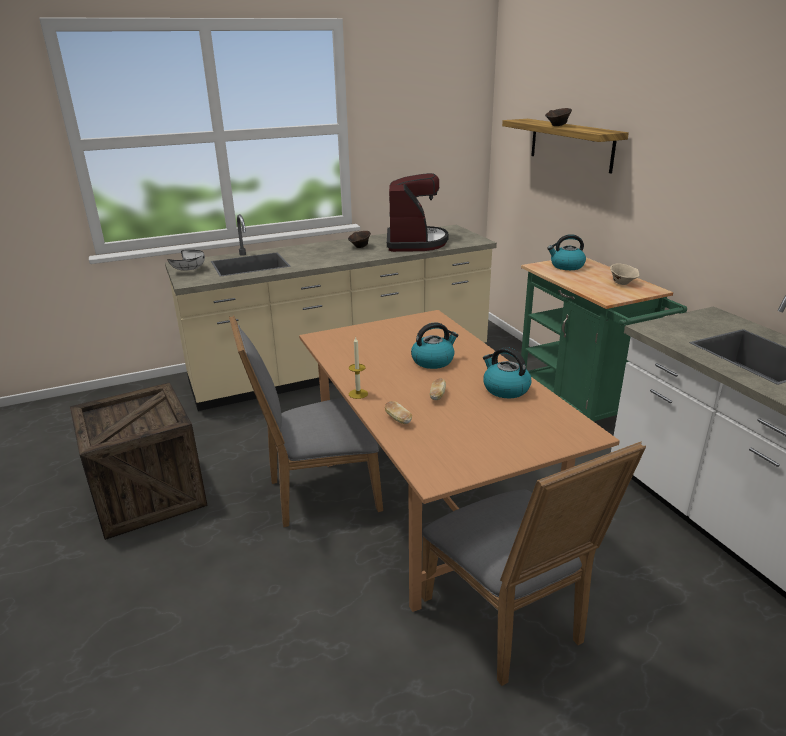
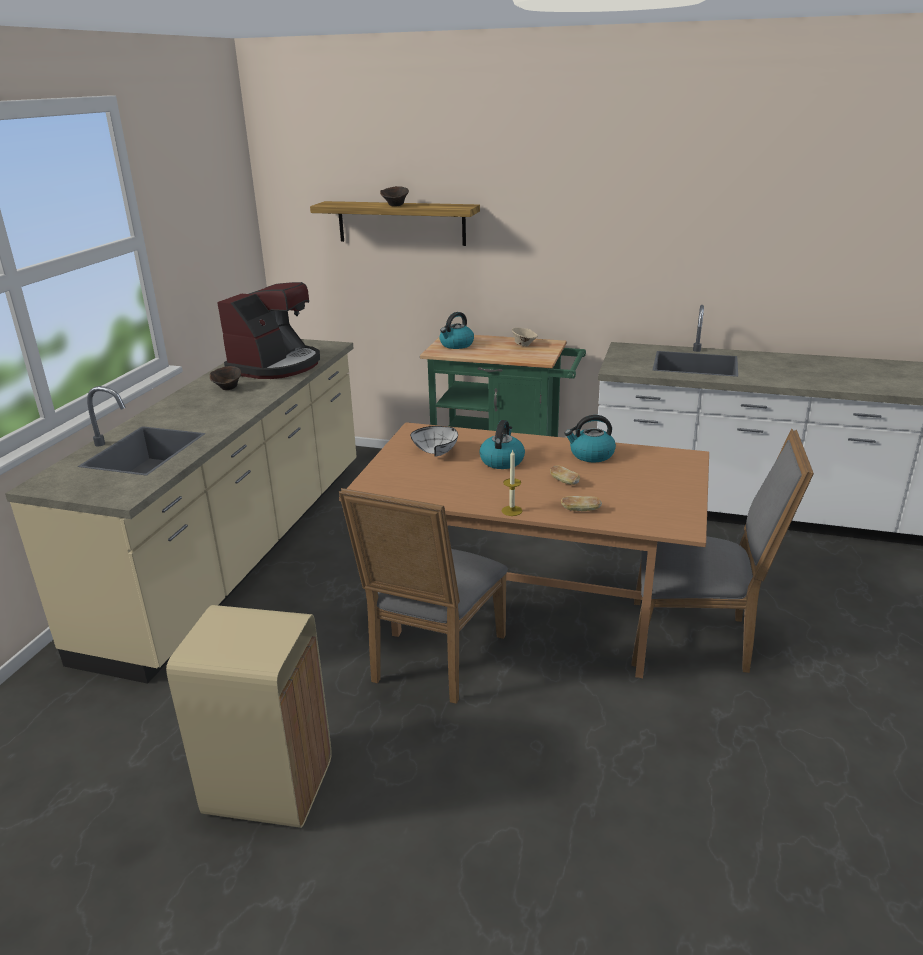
camera: 50 degrees left, 0 degrees up
(148, 495) = (269, 785): crate -> beige trash can
(191, 269) = (80, 484): white bowl -> white bowl (438, 452)
(415, 242) = (276, 366): coffee machine -> coffee machine turned 75 degrees clockwise

